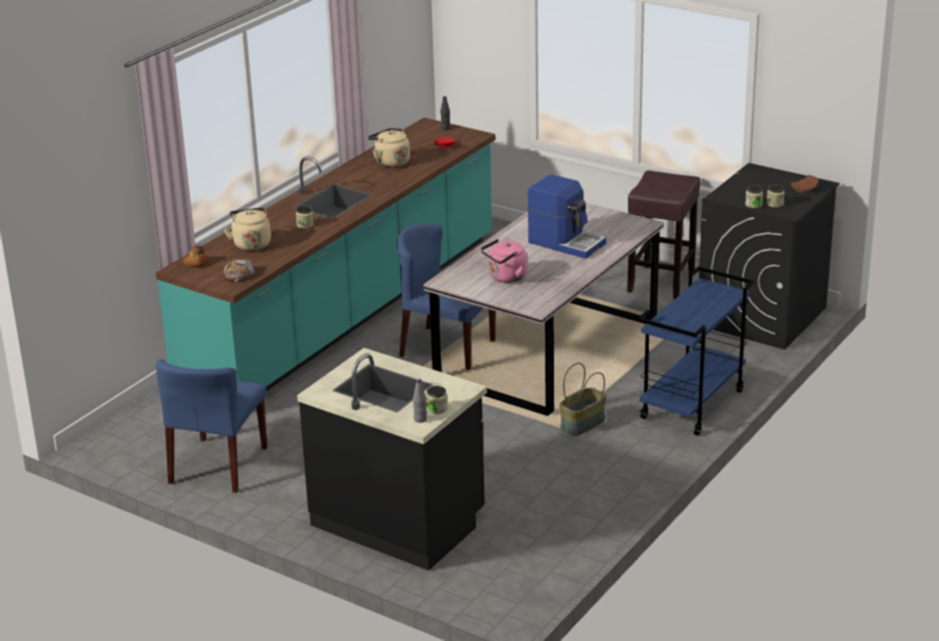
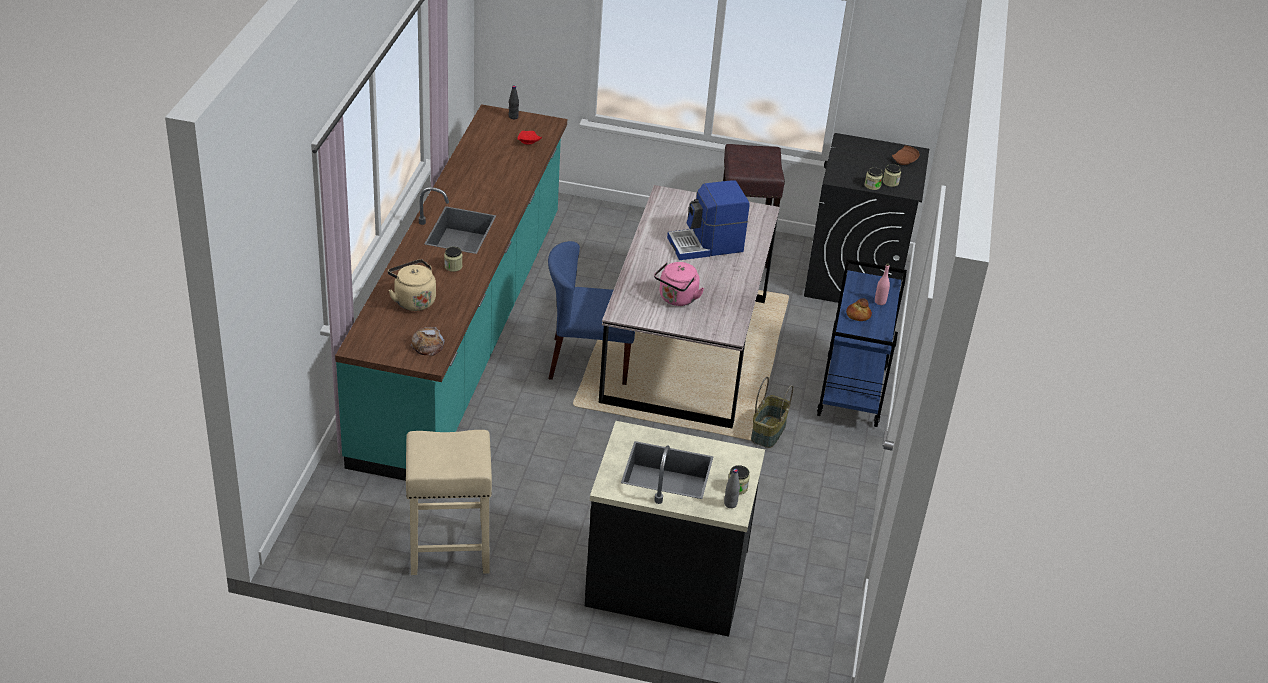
camera: 25 degrees left, 10 degrees up
(195, 263) = (371, 336): bread -> bread (858, 315)
(218, 465) = (448, 551): blue chair -> beige stool
(390, 162) = (486, 169): beige kettle -> none
(566, 242) = (706, 245): coffee machine -> coffee machine turned 150 degrees clockwise
(712, 305) = (880, 302): none -> pink bottle

